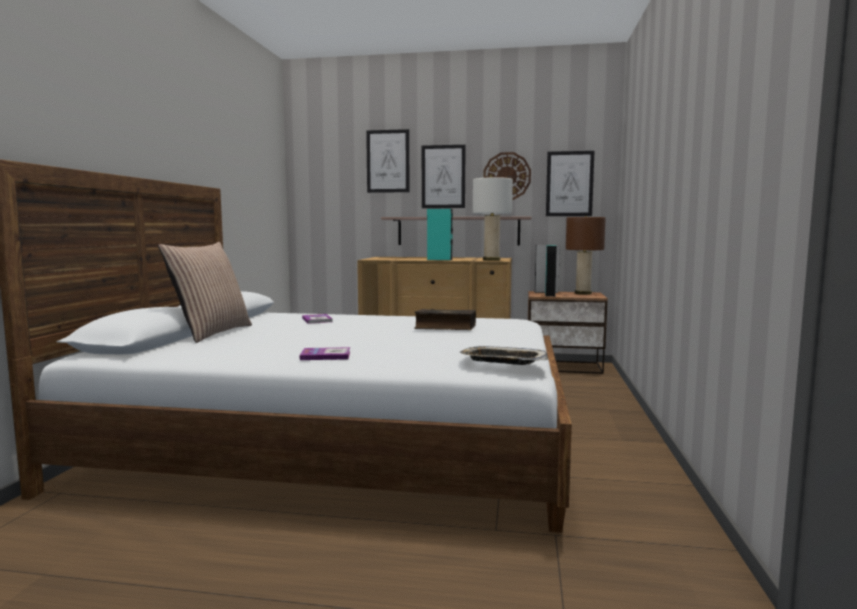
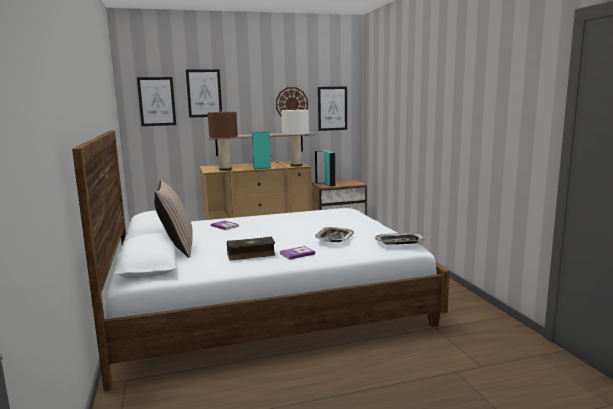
camera: 25 degrees left, 5 degrees up
(415, 344) = (334, 238): none -> tray
(443, 176) = (247, 104): picture -> picture (156, 101)
(445, 327) = (319, 221): book -> book (251, 254)
(583, 293) = (347, 181): brown table lamp -> brown table lamp (225, 169)

